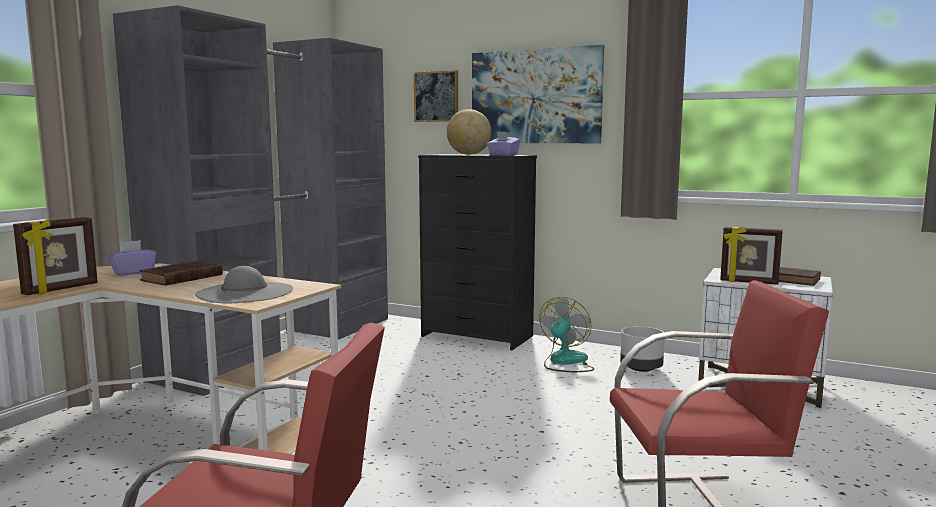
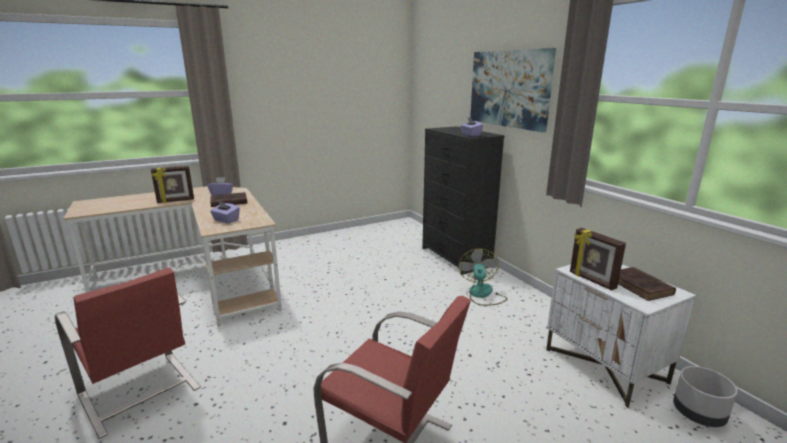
camera: 35 degrees right, 10 degrees up
(245, 292) = (226, 220): grey hat -> purple tissue box
(284, 345) = (345, 236): grey wardrobe -> none
(436, 96) = (456, 83): picture -> none
(468, 154) = (458, 130): globe -> none
(565, 362) = (482, 295): fan -> fan turned 60 degrees counterclockwise
(641, 368) = (529, 317): grey planter -> grey planter (698, 415)

